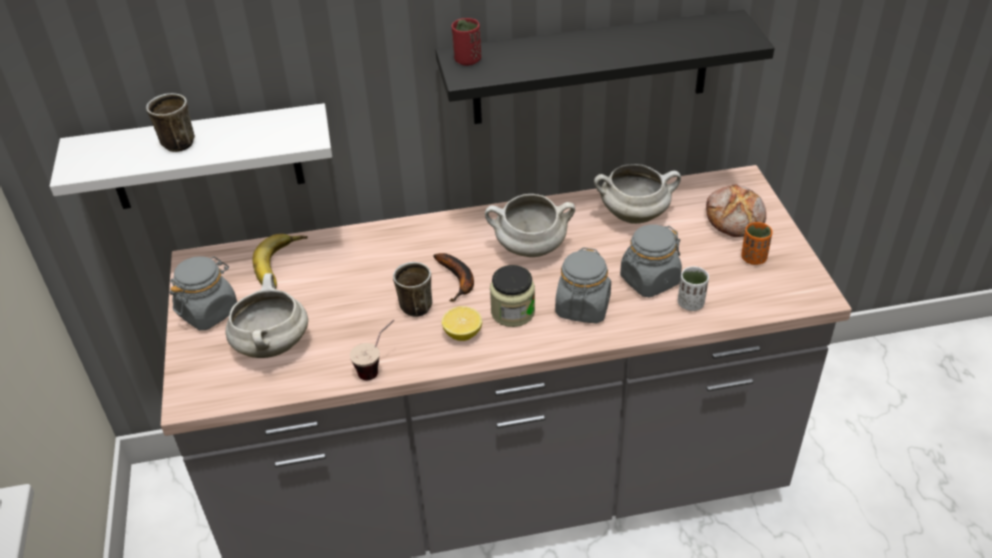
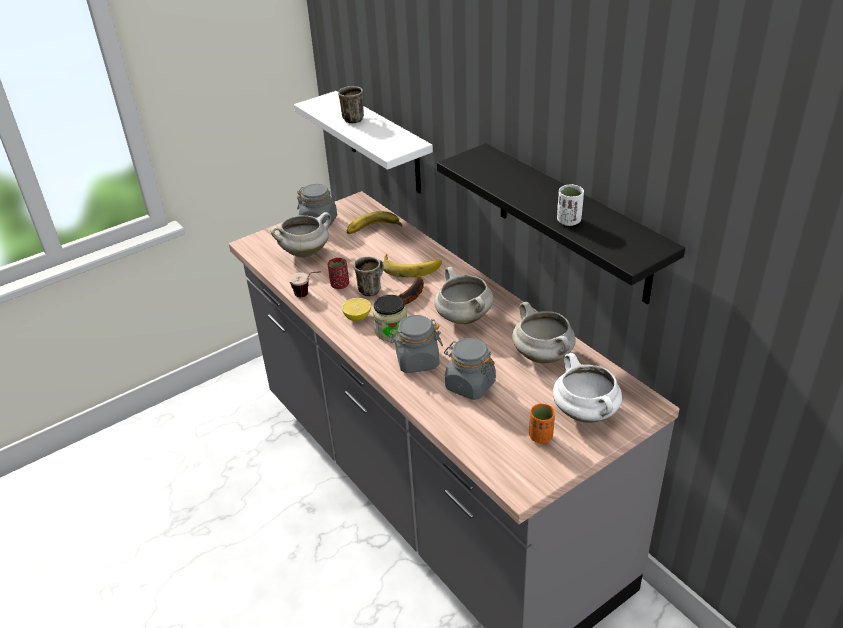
camera: 65 degrees right, 5 degrees down
(396, 258) = (411, 267): none -> banana
(467, 60) = (480, 157): red cup -> red cup (340, 285)
(690, 304) = (458, 414): white cup -> white cup (569, 221)
(735, 218) = (586, 413): bread -> white cooking pot

